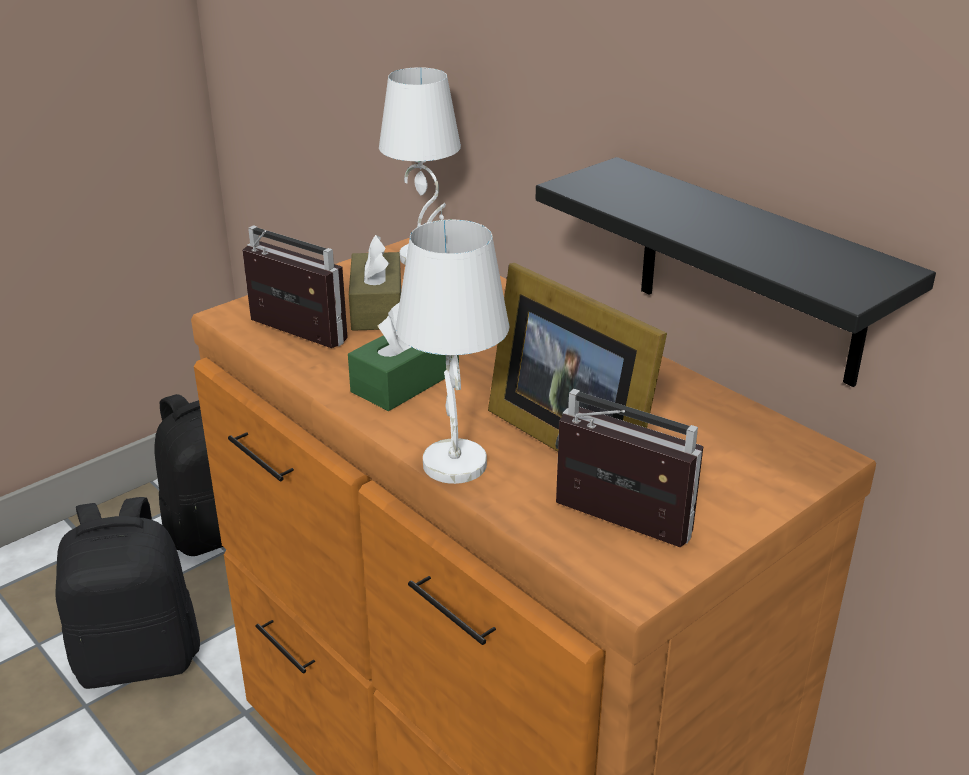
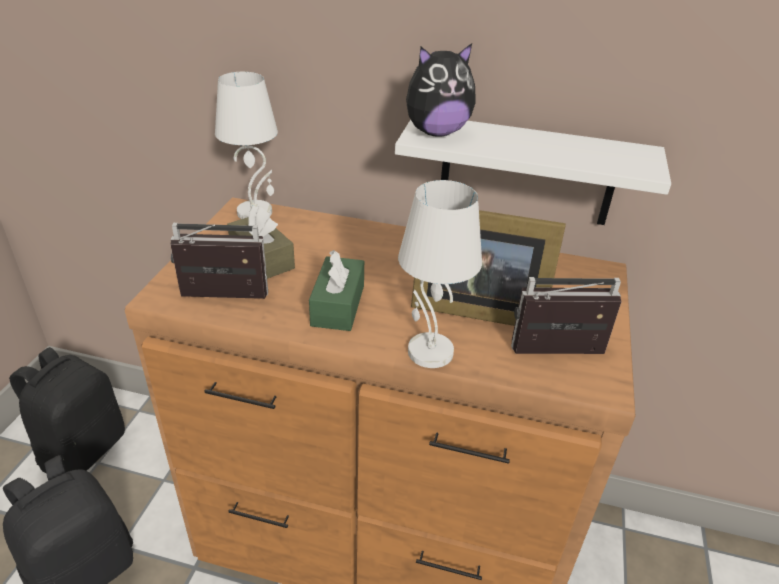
camera: 35 degrees left, 5 degrees up
(607, 183) = (436, 132): none -> plush toy
(750, 273) = (527, 171): black shelf -> white shelf

